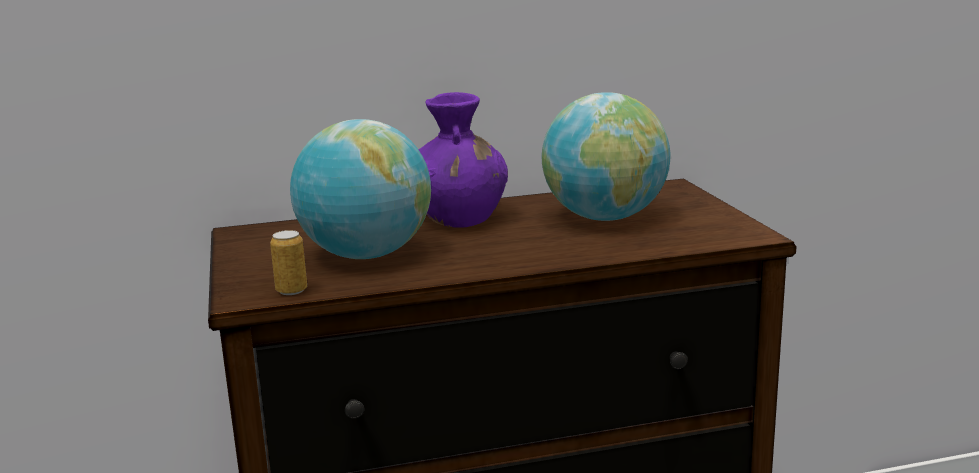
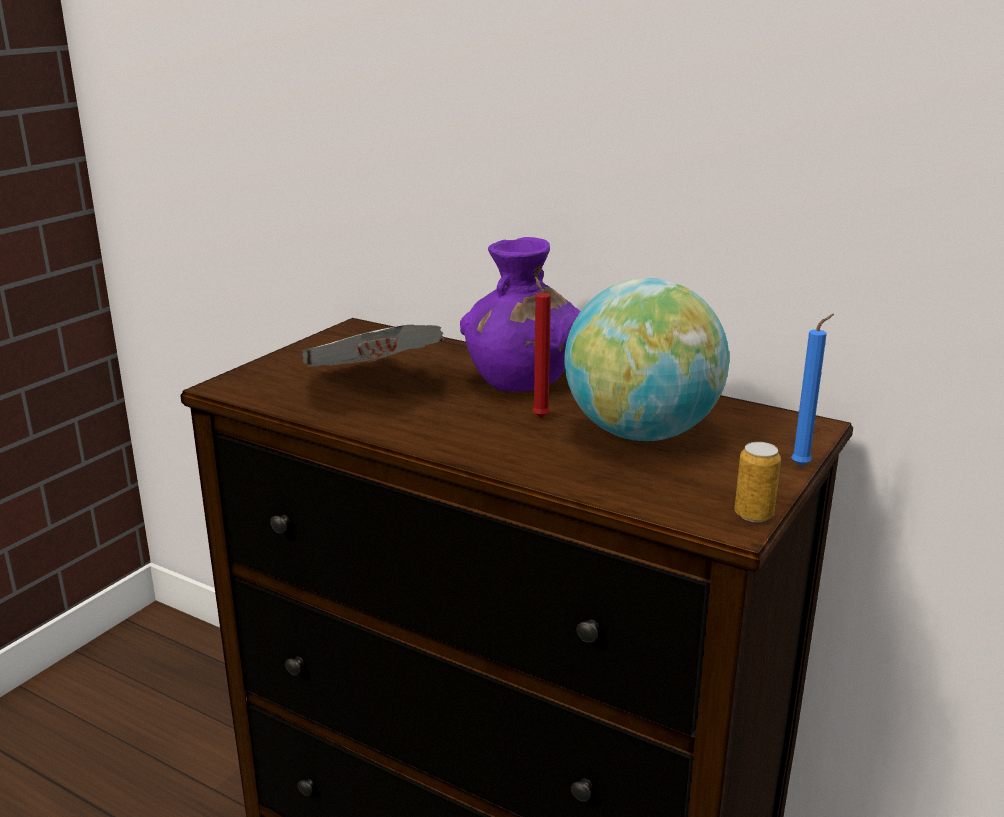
camera: 45 degrees right, 5 degrees up
(291, 290) = (259, 394): can -> can (754, 515)
(366, 255) = (374, 385): globe -> newspaper
(527, 231) = (539, 416): none -> red candle
(715, 202) = (803, 465): none -> blue candle

